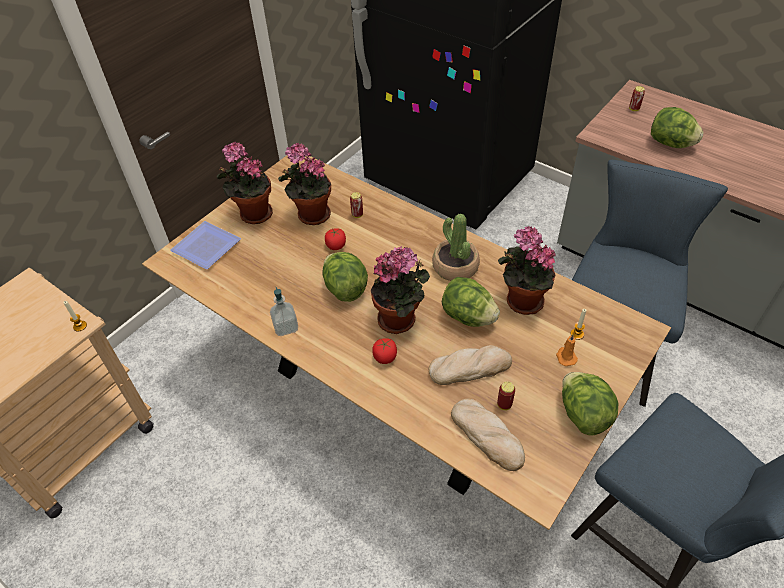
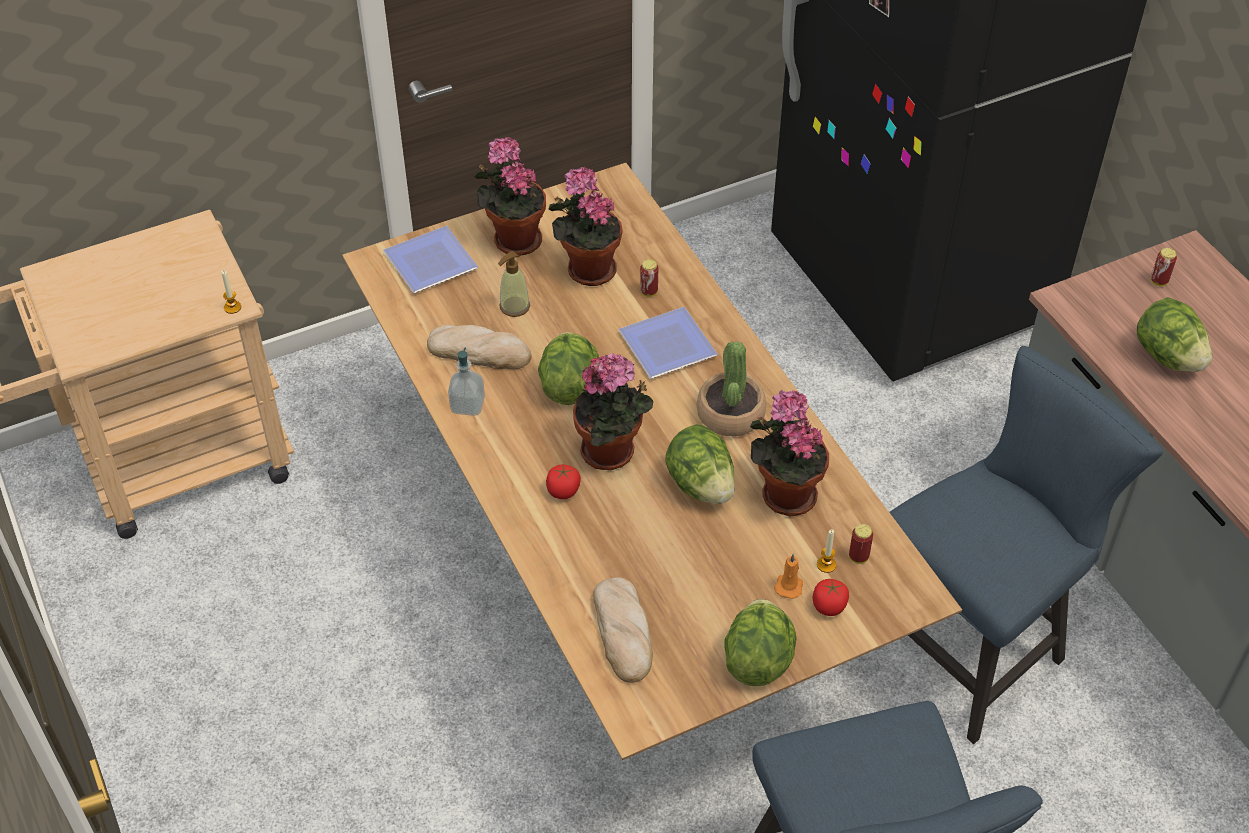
camera: 25 degrees right, 0 degrees up
(278, 254) = (514, 307): none -> soap dispenser
(336, 245) = (594, 324): tomato -> tomato (829, 606)
(387, 242) = (664, 345): none -> plate
(470, 367) = (658, 546): bread -> bread (479, 351)
(504, 404) = (669, 607): can -> can (858, 557)

